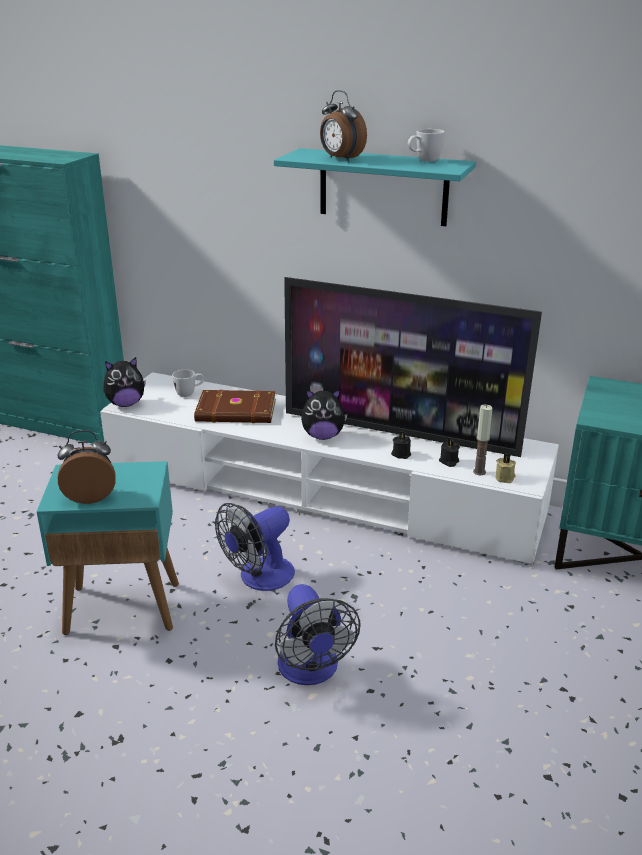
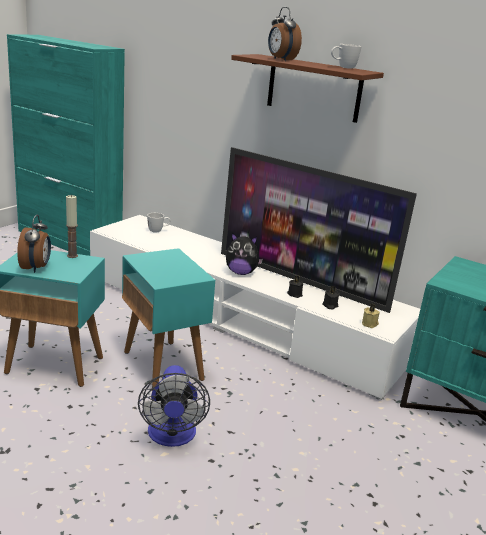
camera: 10 degrees right, 5 degrees down
(90, 496) = (36, 268): alarm clock -> alarm clock turned 90 degrees clockwise
(126, 404) = (110, 229): plush toy -> none
(236, 411) = (185, 247): brown book -> none
(259, 578) = (163, 366): fan -> turquoise side table
(383, 187) = (314, 88): turquoise shelf -> brown shelf
(479, 472) = (350, 316): candle -> candle (72, 256)

